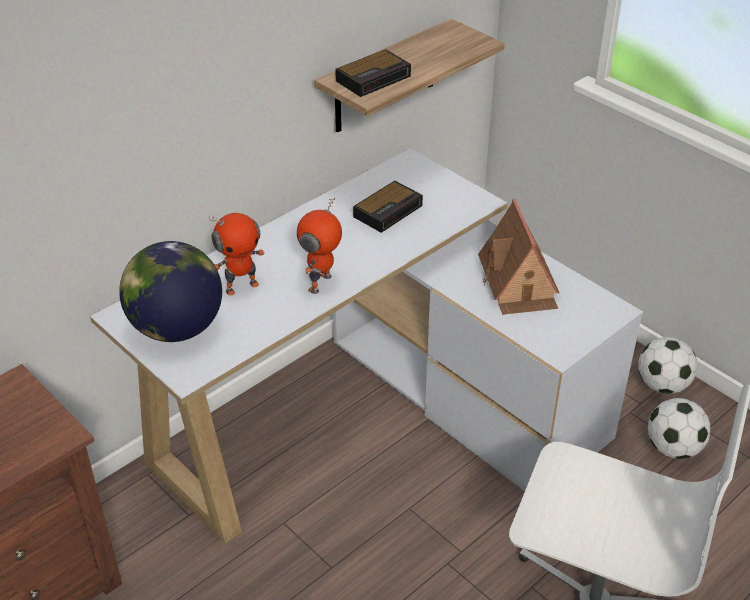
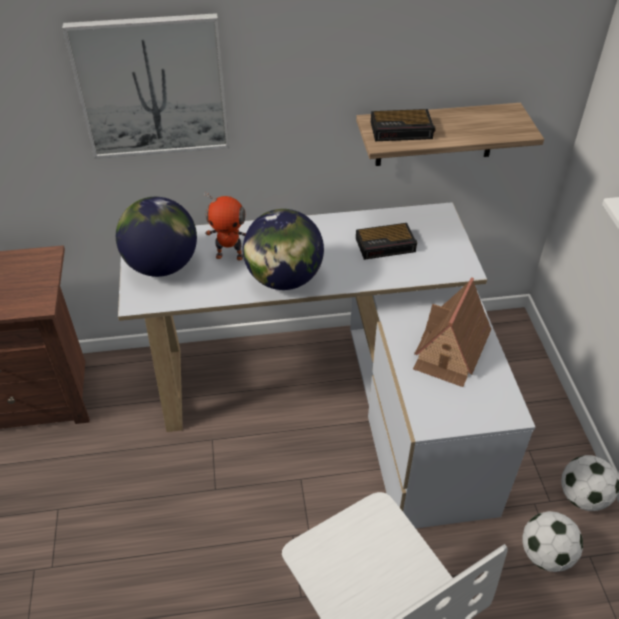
camera: 35 degrees right, 5 degrees up
(111, 114) = (152, 87): none -> picture
(321, 284) = (284, 279): toy robot -> globe

